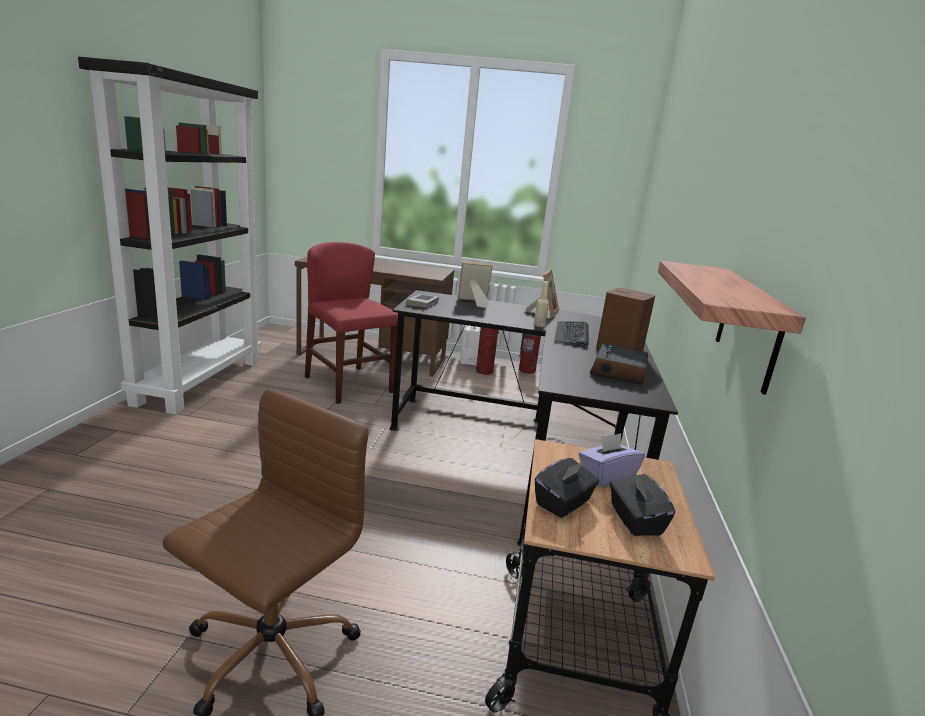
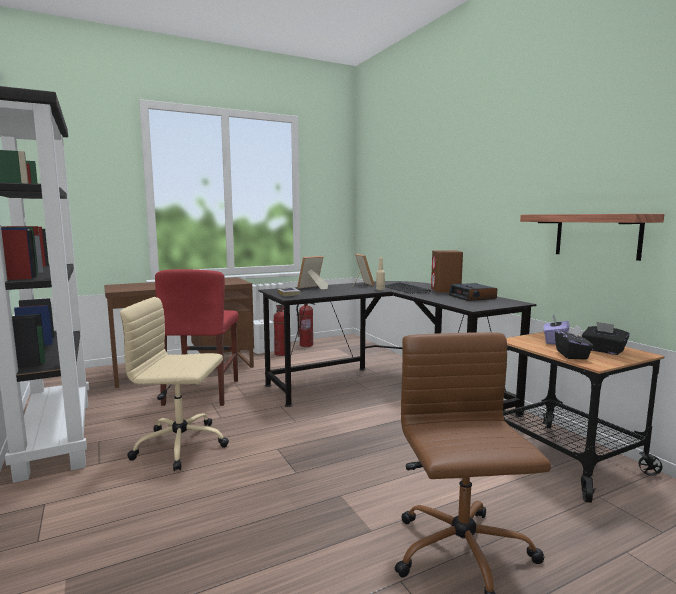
camera: 35 degrees left, 10 degrees down
(255, 427) = (182, 445): none -> beige office chair
(349, 384) = (202, 392): red chair -> red chair turned 105 degrees counterclockwise

